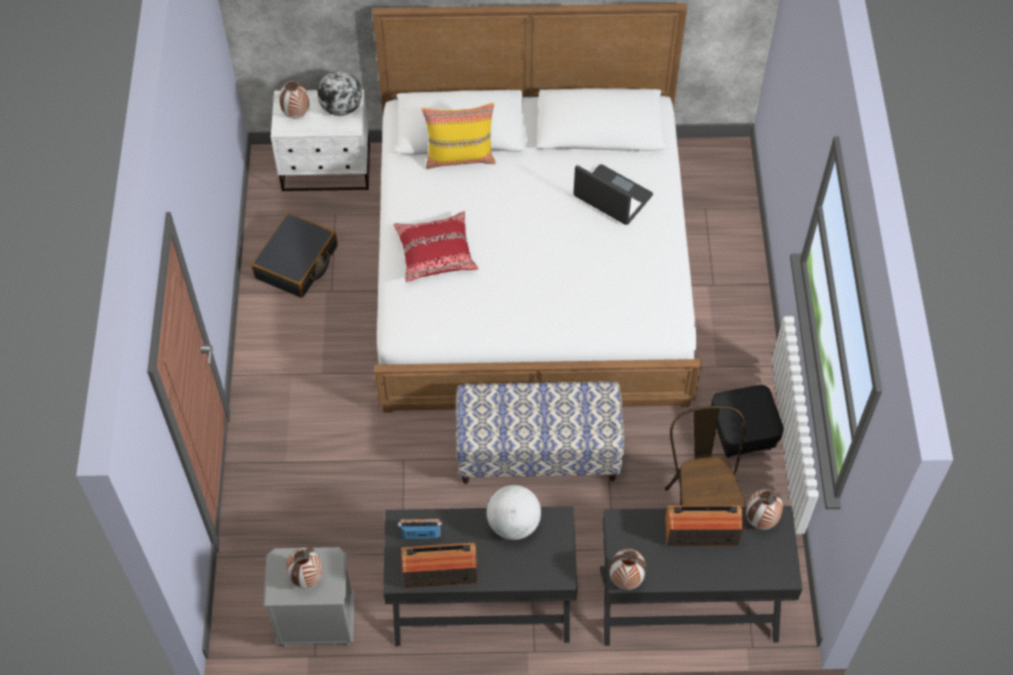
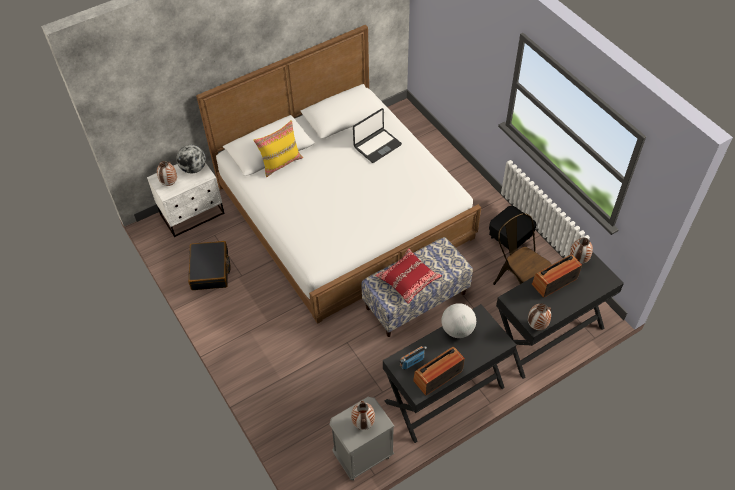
camera: 30 degrees left, 5 degrees down
(436, 252) = (304, 216): red pillow -> red pillow (408, 279)
(612, 197) = (377, 146): laptop -> laptop turned 135 degrees clockwise

